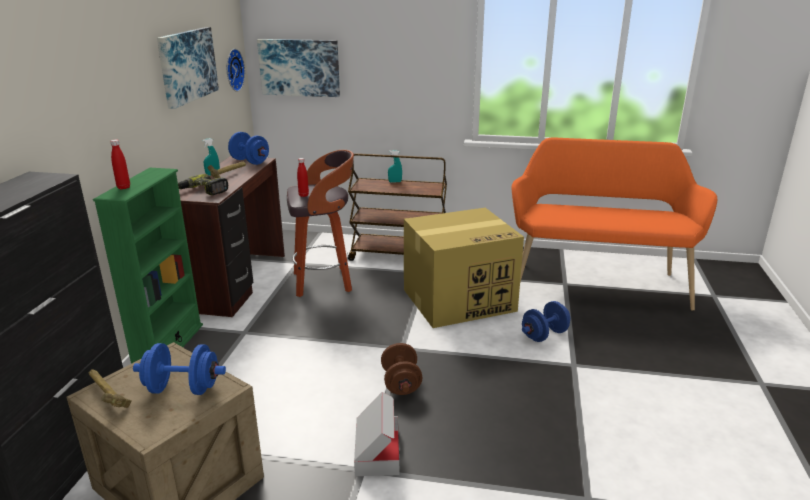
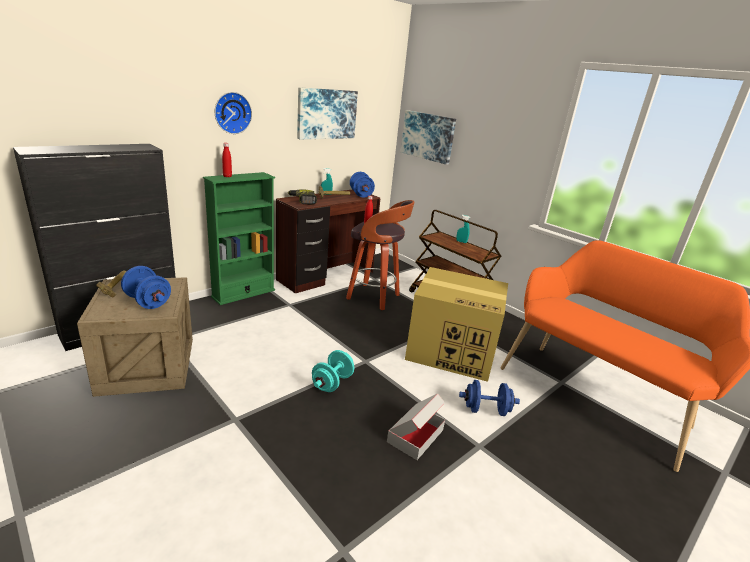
camera: 35 degrees right, 0 degrees up
(232, 70) = (378, 128): wall clock -> wall clock (232, 112)
(377, 451) = (258, 414): cardboard box -> cardboard box (415, 435)
(401, 383) = (332, 383): brown dumbbell -> turquoise dumbbell

